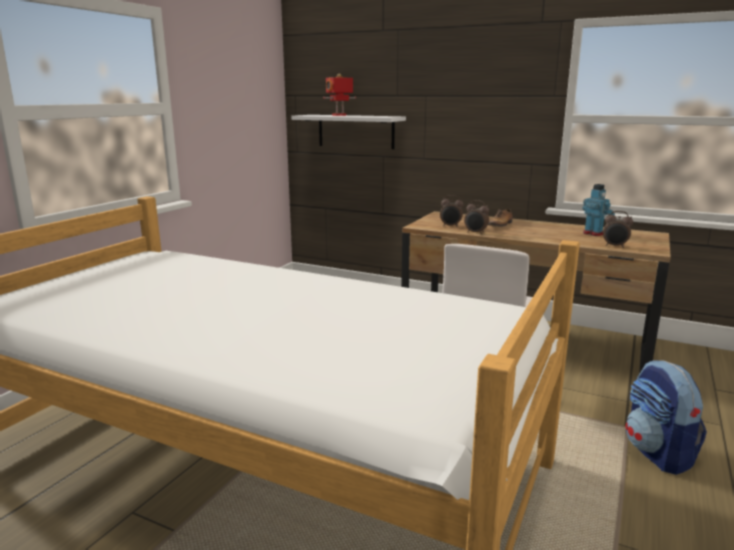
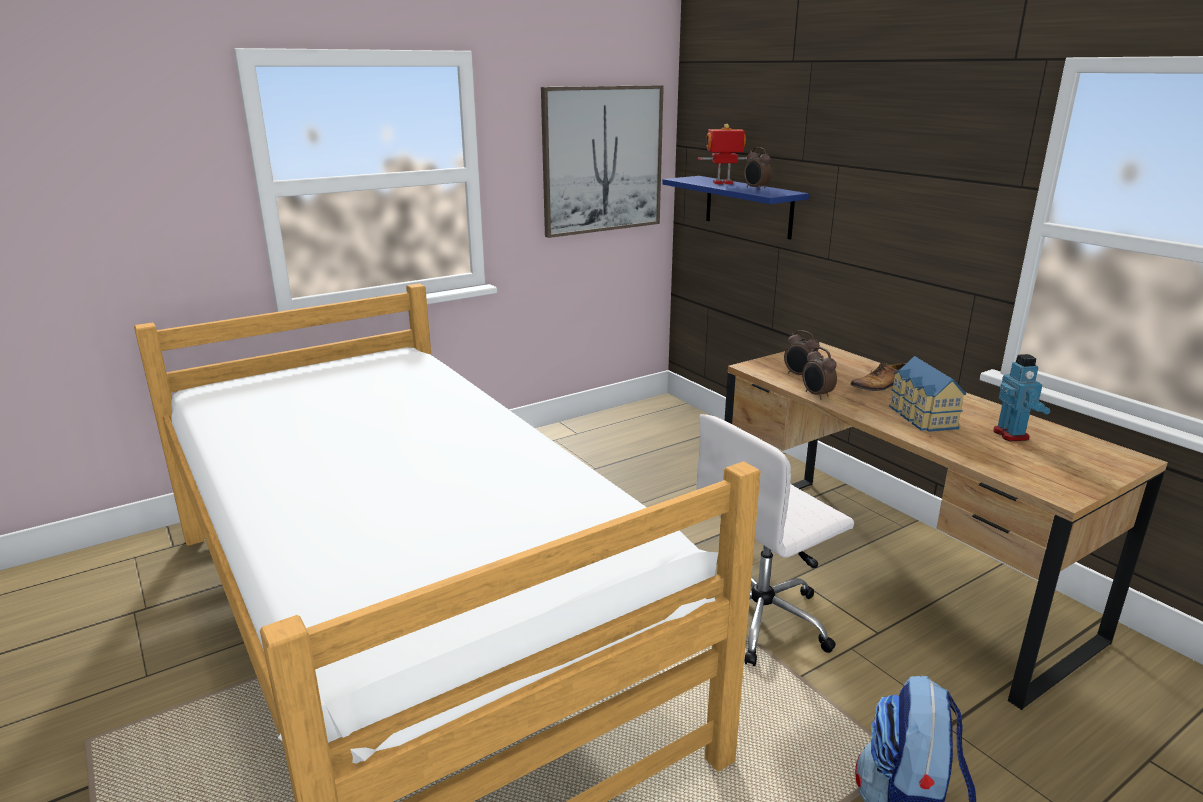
camera: 30 degrees right, 5 degrees up
(246, 102) = (602, 160): none -> picture
(356, 131) = (748, 206): white shelf -> blue shelf
(542, 233) = (921, 417): none -> toy house
(615, 246) = (1005, 468): alarm clock -> alarm clock (755, 188)

